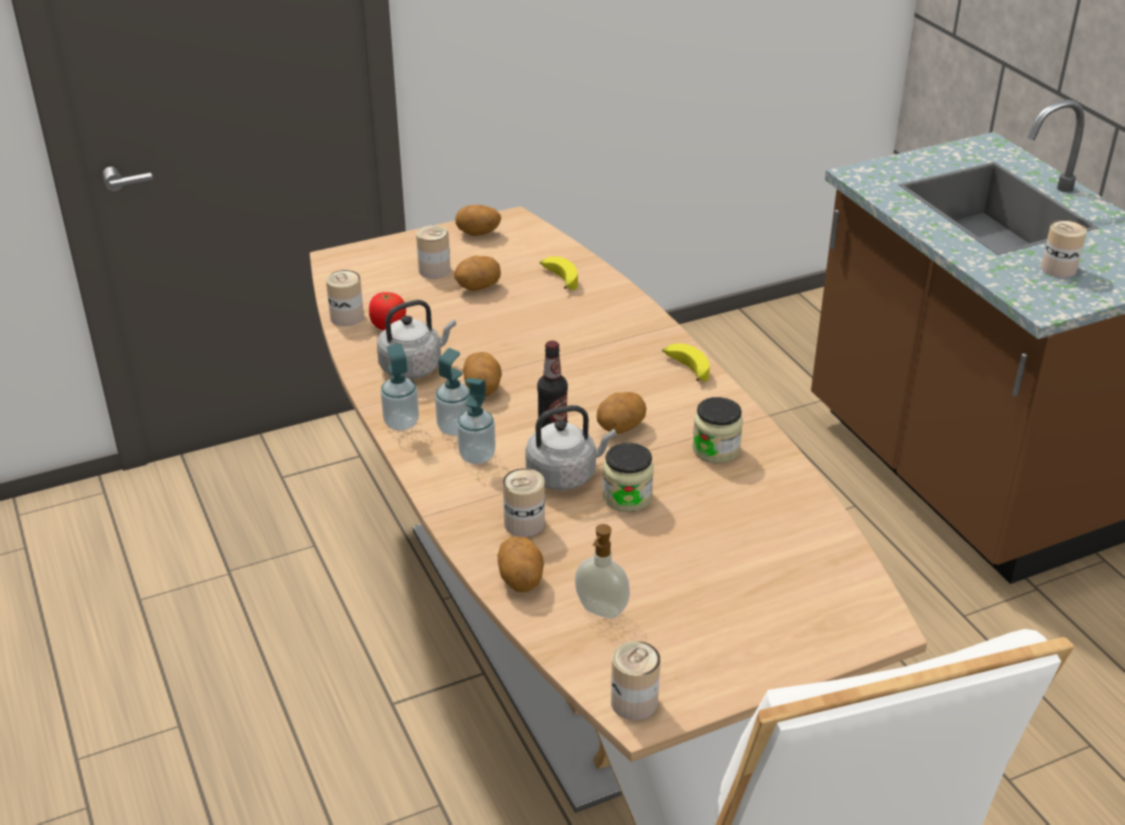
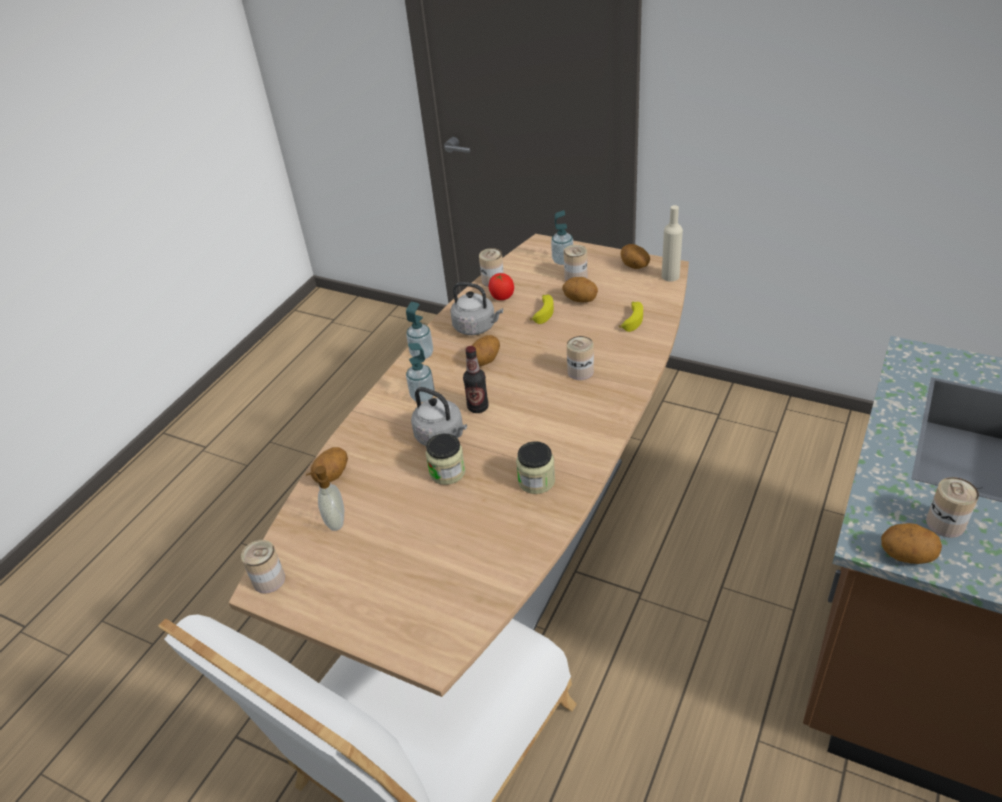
camera: 55 degrees right, 5 degrees up
(455, 428) = (438, 374): soap dispenser -> soap dispenser (562, 261)
(524, 523) = (382, 448): can -> can (580, 371)
(528, 226) = (670, 276): none -> beige bottle
(620, 428) = (511, 430): potato -> potato (906, 556)
(685, 368) = (606, 420): banana -> banana (542, 312)

